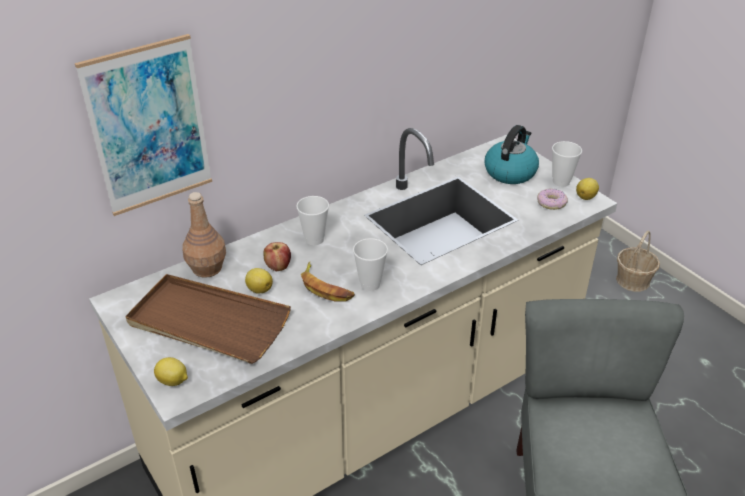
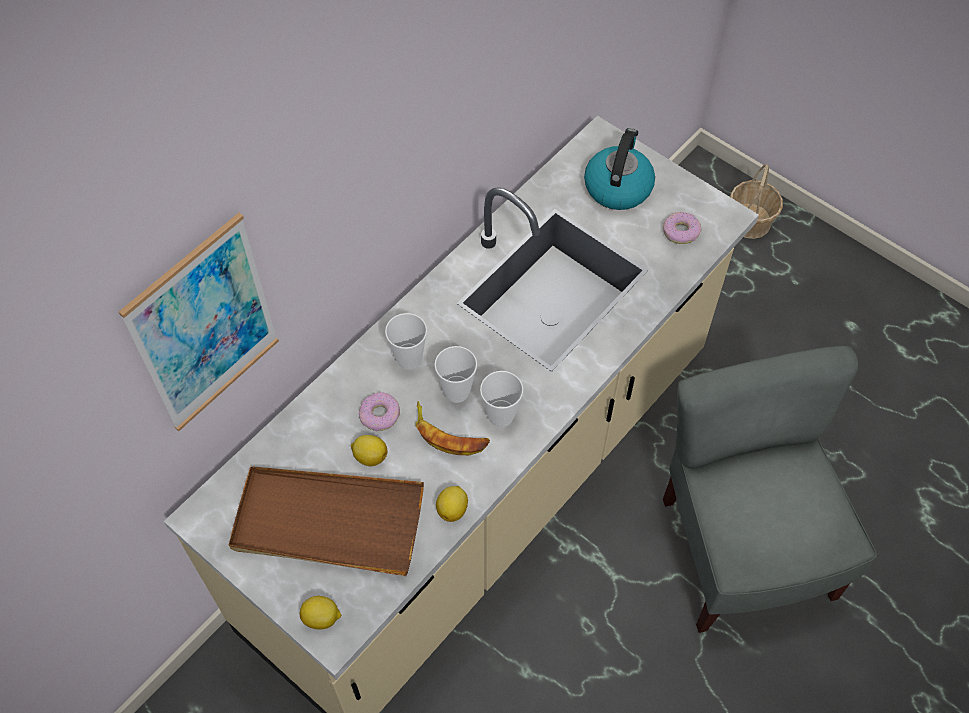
camera: 15 degrees left, 20 degrees up
(206, 268) = (291, 438): brown bottle -> none
(278, 267) = (380, 415): apple -> donut
(561, 182) = (684, 191): cup -> cup (457, 392)
(586, 197) = (720, 212): lemon -> lemon (453, 509)

